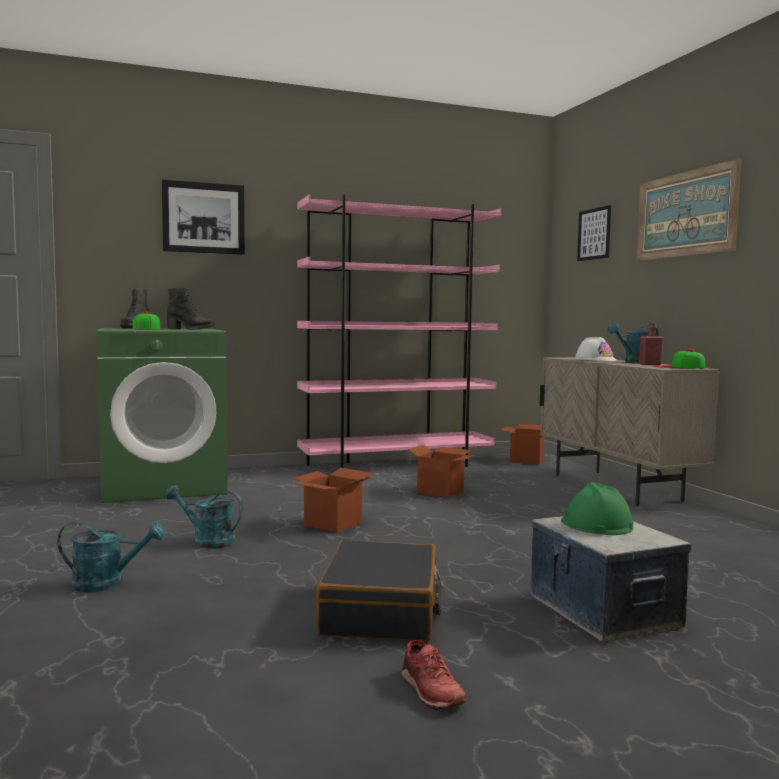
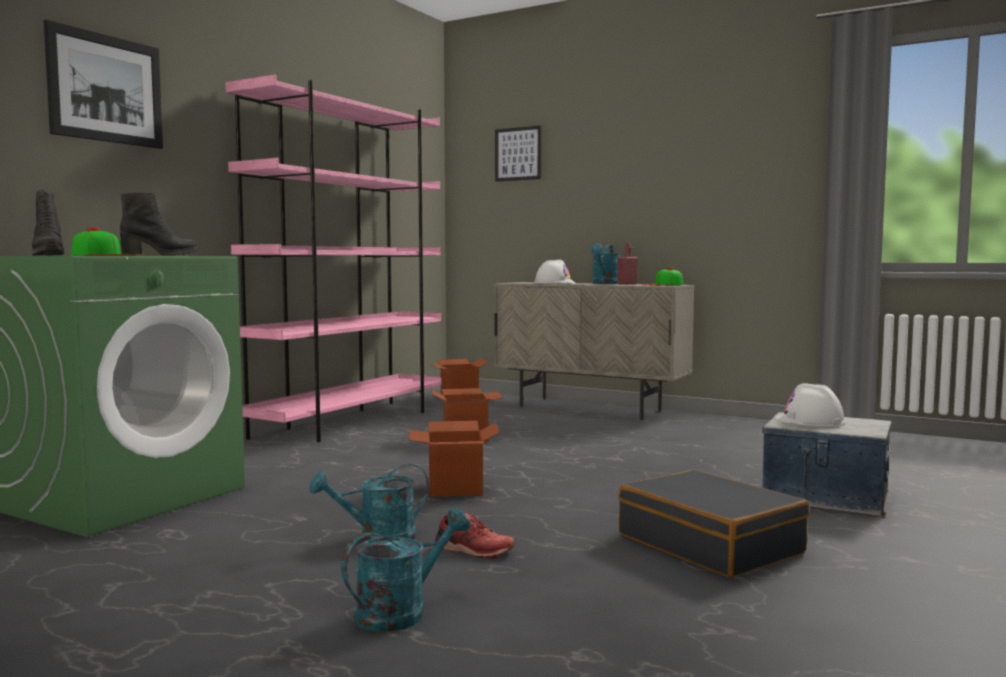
camera: 40 degrees left, 0 degrees up
(430, 690) = (894, 583): red shoe -> red shoe (473, 550)
(596, 524) = (810, 421): green hard hat -> white hard hat
(685, 214) = (641, 141): picture -> none

